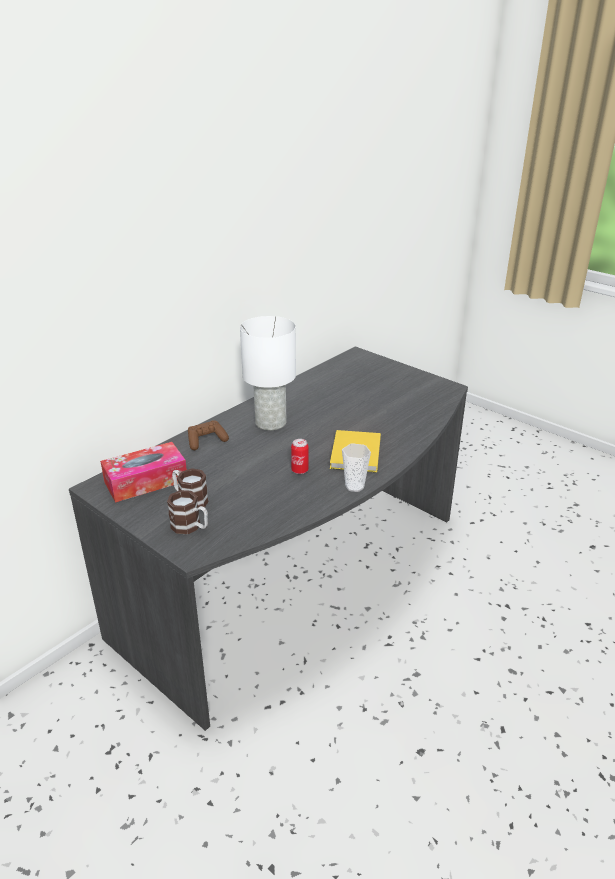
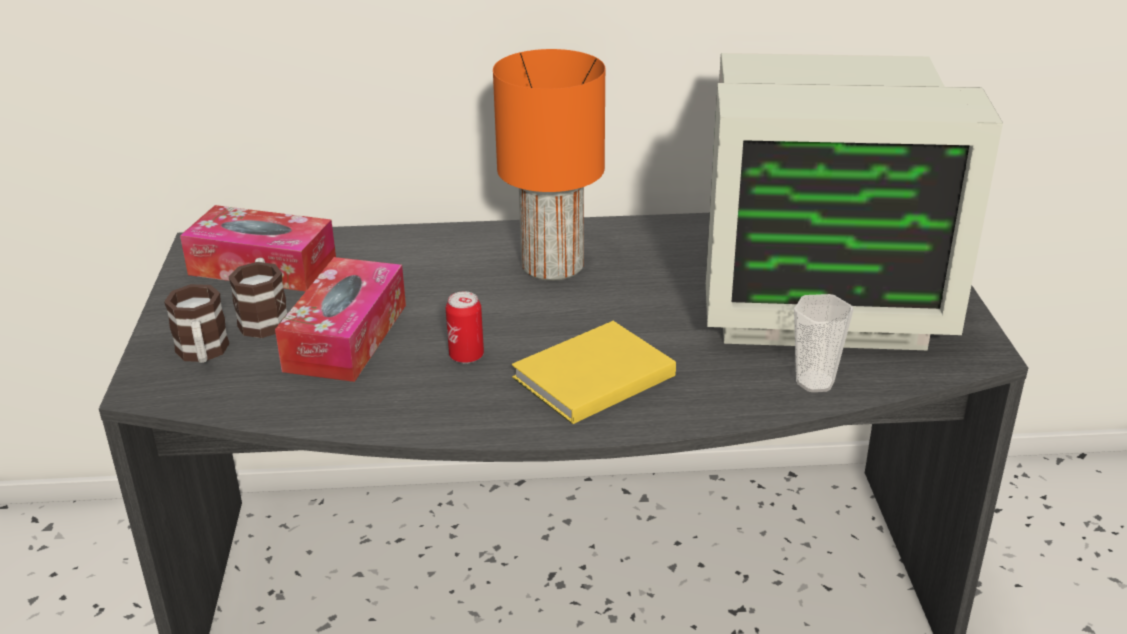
camera: 45 degrees right, 0 degrees up
(206, 441) = (422, 250): brown game controller -> none
(240, 488) = (346, 337): none -> tissue box
(271, 423) = (552, 267): white table lamp -> orange table lamp
(354, 486) = (498, 426): cup -> cup (815, 382)
(375, 391) = (815, 294): none -> monitor

